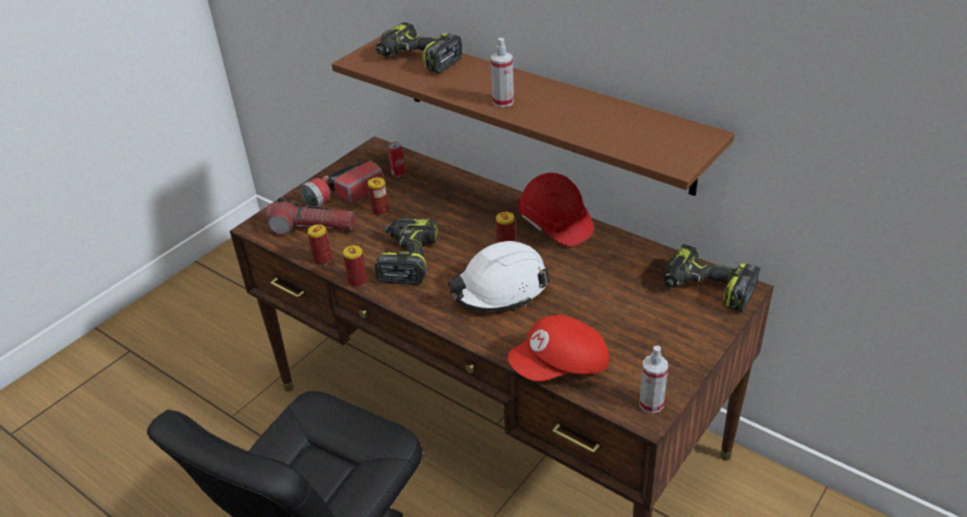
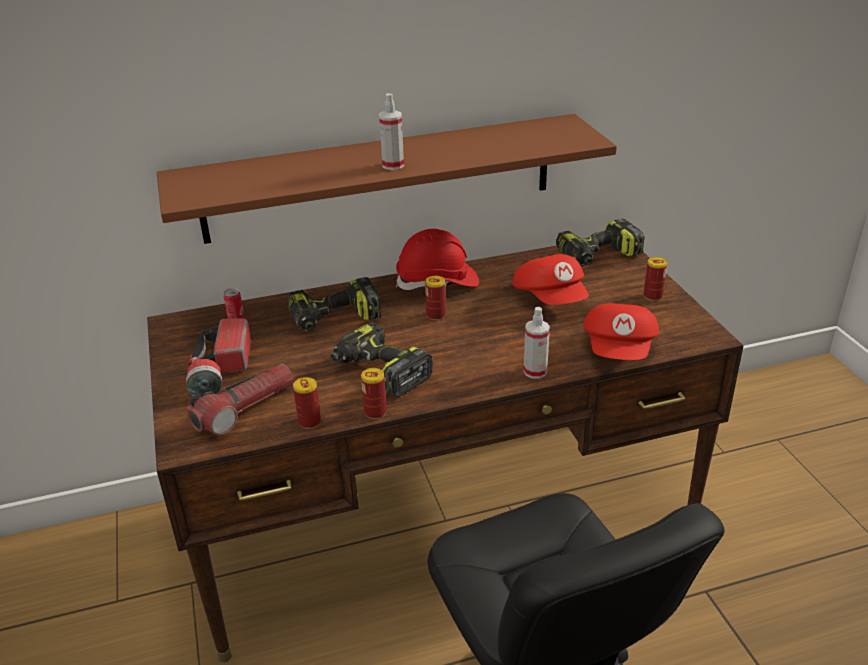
camera: 55 degrees left, 5 degrees down
(380, 211) = (282, 359): can -> can (653, 296)
(417, 60) = (245, 175): power drill -> power drill (334, 319)
(500, 289) = (488, 340): white hard hat -> none
(599, 293) = (551, 298): none -> red cap
(651, 404) = (699, 329): spray bottle -> spray bottle (535, 371)

